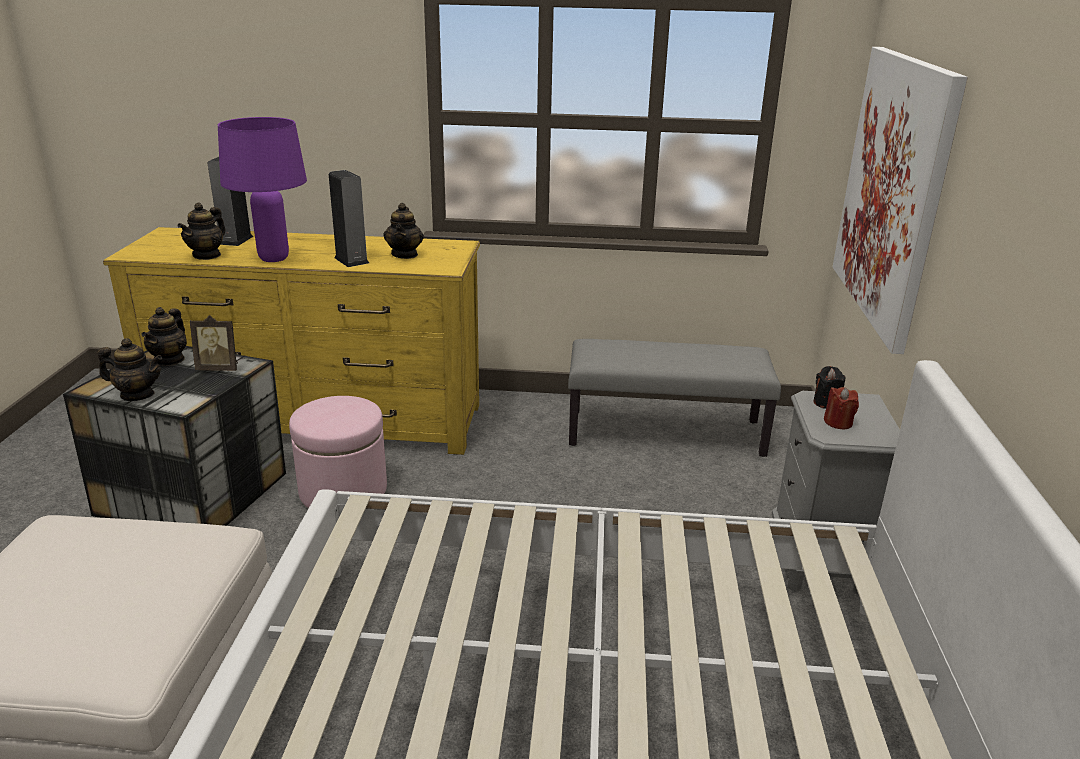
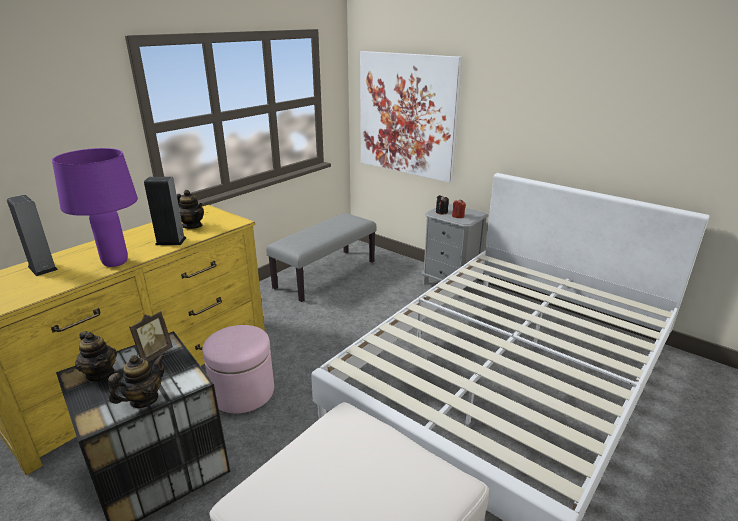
camera: 55 degrees left, 0 degrees up
(207, 255) = (54, 284): teapot -> none

